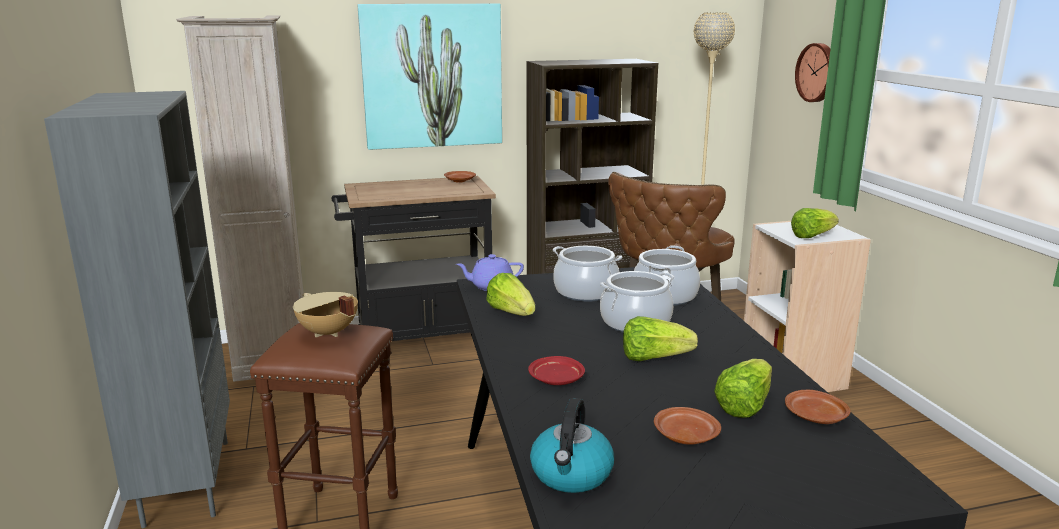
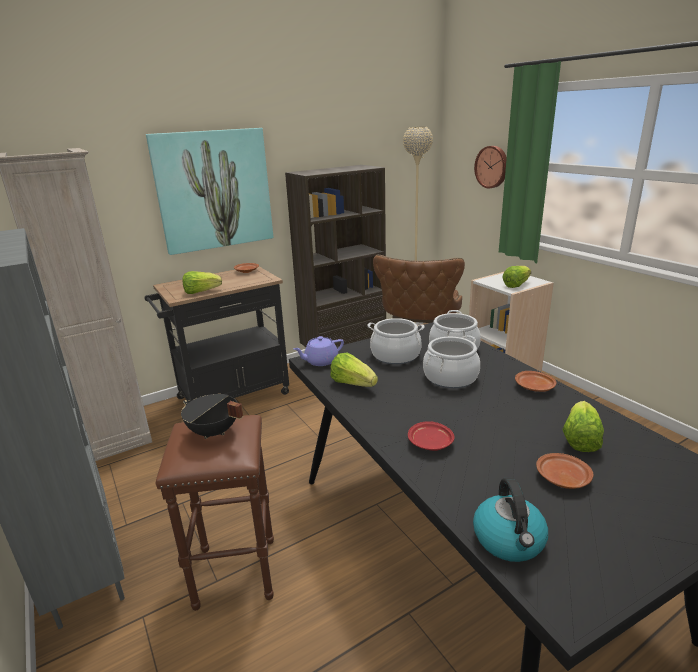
camera: 15 degrees left, 5 degrees up
(327, 333) = (213, 432): beige cooking pot -> black cooking pot
(653, 358) = (486, 407): lettuce -> lettuce (201, 292)
(815, 417) = (634, 439): brown plate -> brown plate (534, 387)

